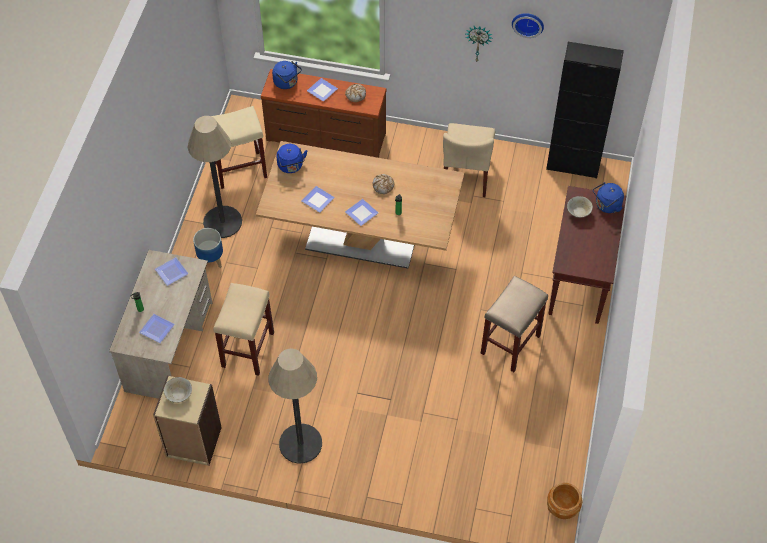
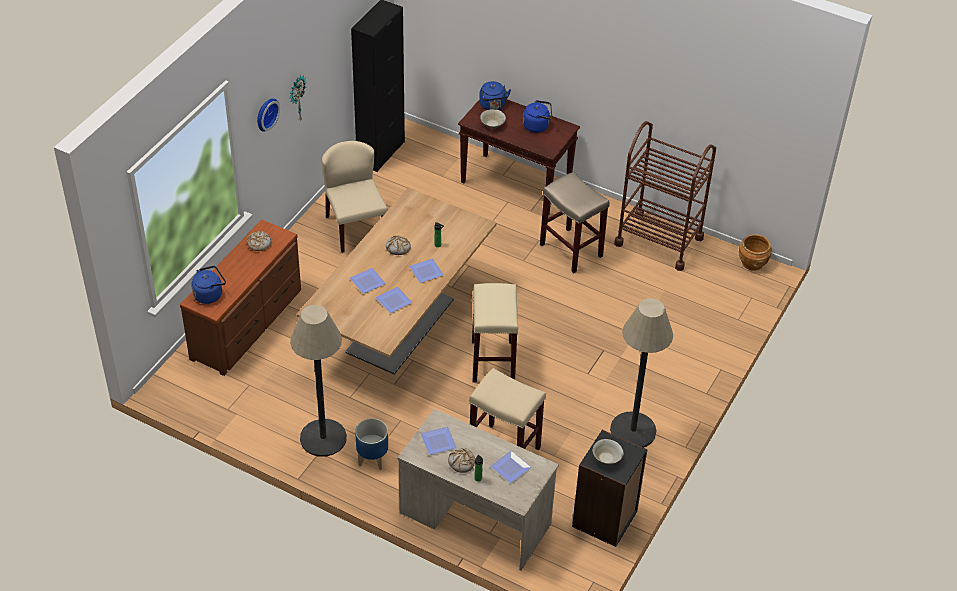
camera: 75 degrees left, 10 degrees down
(154, 294) = (461, 462): none -> bread
(193, 442) = (605, 519): beige bookcase -> black bookcase
(240, 169) = (254, 407): beige stool -> beige stool (492, 361)
(291, 166) = (337, 312): blue kettle -> blue kettle (537, 126)
(322, 91) = (239, 269): plate -> plate (369, 282)
(466, 175) = (355, 228): beige chair -> beige chair turned 135 degrees counterclockwise
(528, 23) = (322, 40): wall clock -> wall clock (265, 113)
(557, 416) = (659, 241): none -> brown cart

